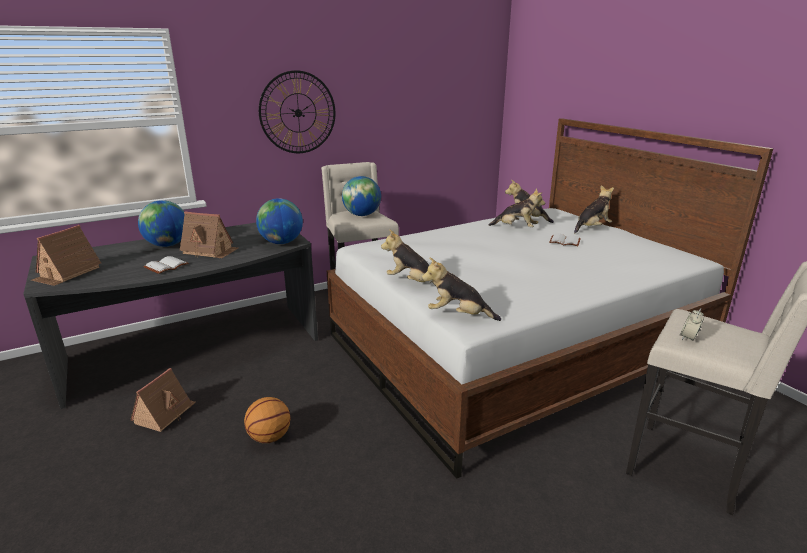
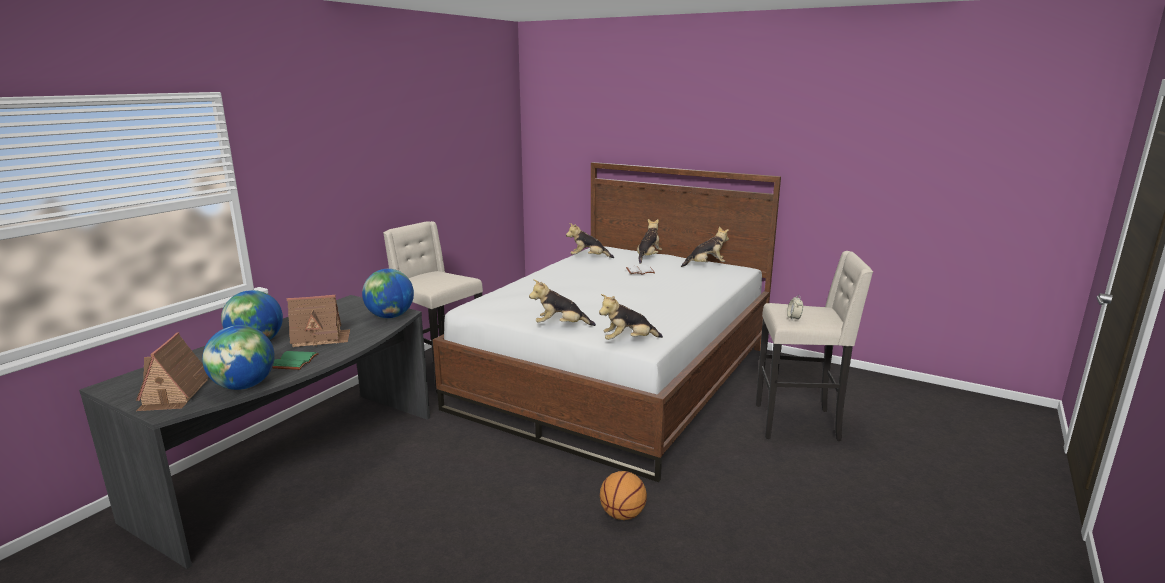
camera: 30 degrees left, 5 degrees down
(165, 413) = (332, 528): toy house -> none
(166, 266) = (293, 361): white book -> green book
(269, 437) = (471, 509): basketball -> basketball (622, 514)
(298, 113) = (351, 176): wall clock -> none
(362, 215) = (438, 277): globe -> globe (244, 386)
(516, 228) = (590, 267): plush toy -> plush toy (706, 265)

